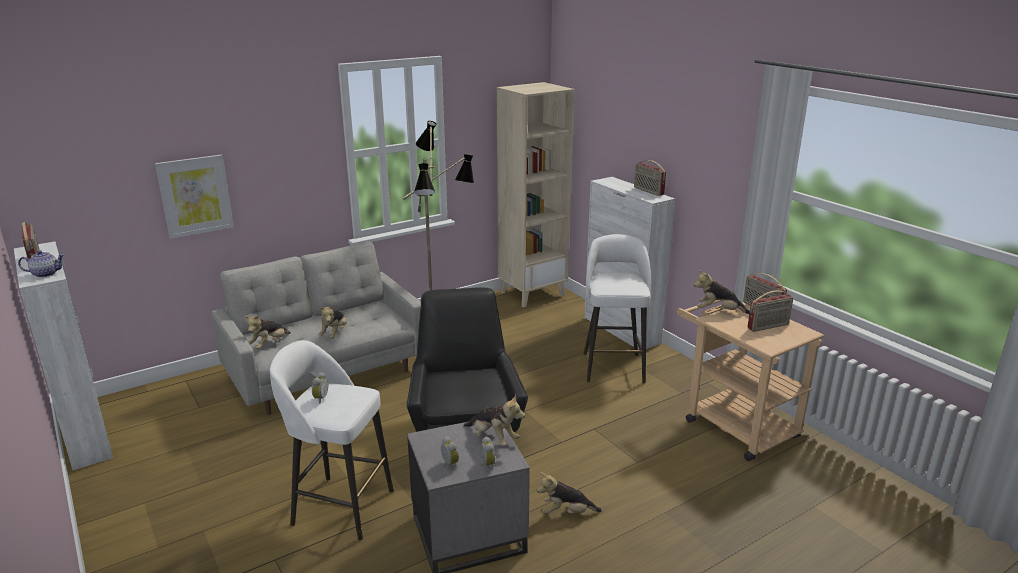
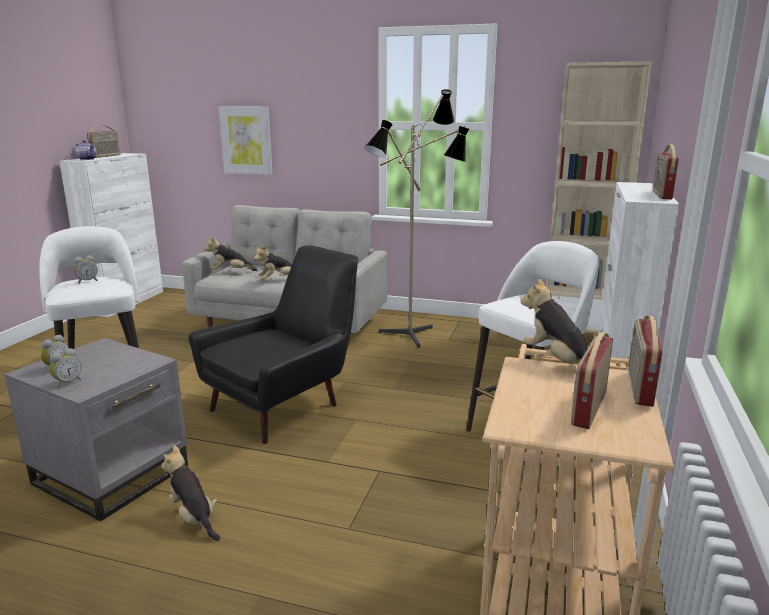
camera: 50 degrees right, 5 degrees down
(493, 438) = (125, 370): plush toy -> none
(768, 327) = (588, 408): radio -> radio turned 90 degrees clockwise

